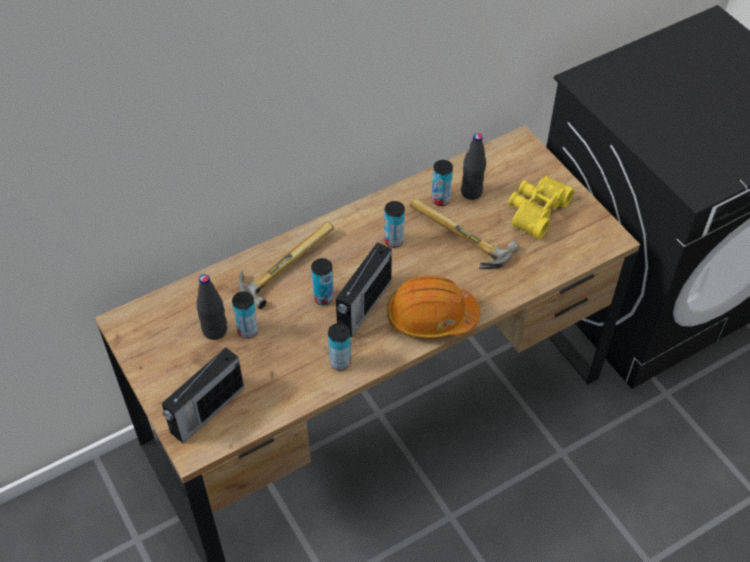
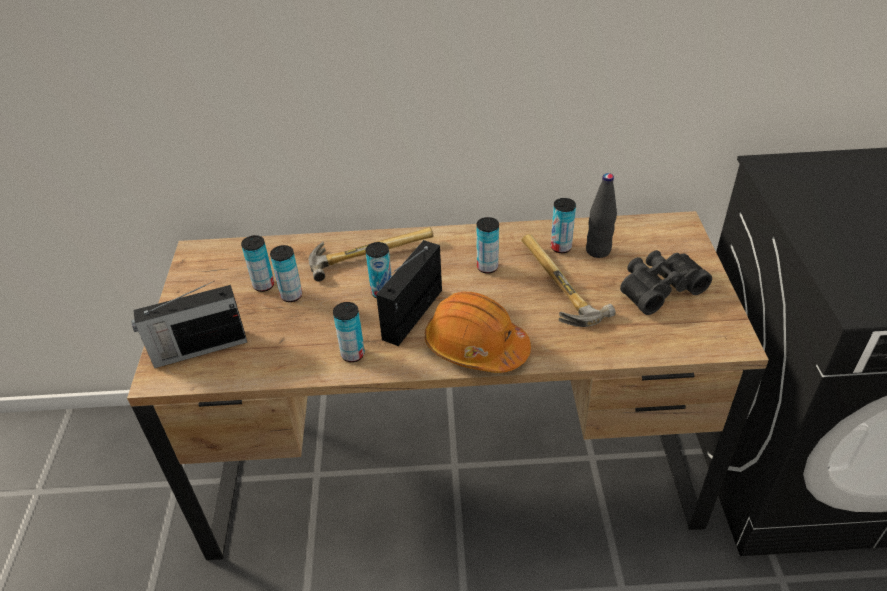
camera: 30 degrees right, 10 degrees down
(215, 331) = (263, 285): black bottle -> can
(363, 306) = (414, 313): radio -> radio turned 150 degrees clockwise
(535, 211) = (658, 288): yellow binoculars -> black binoculars

